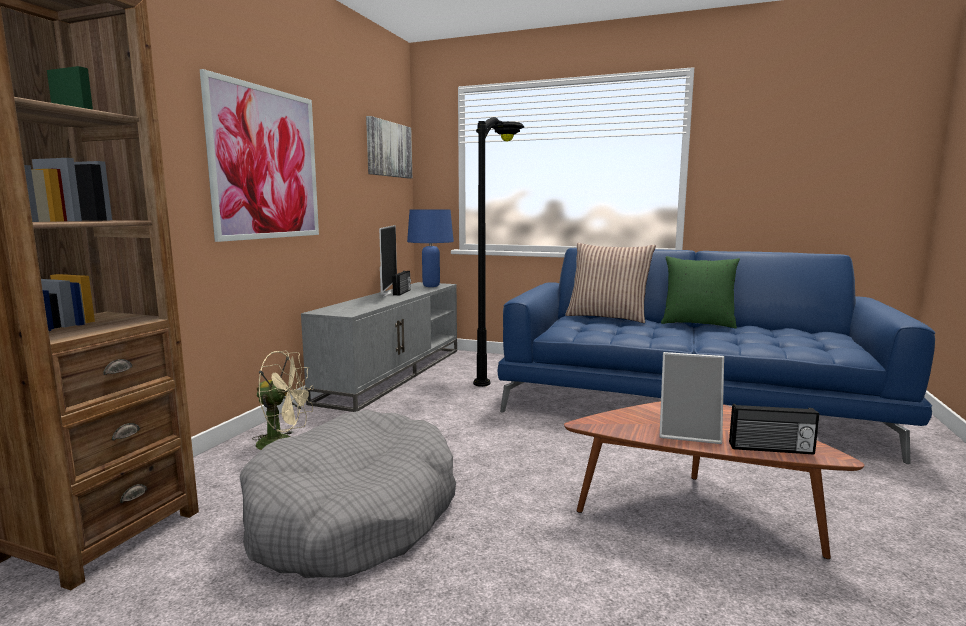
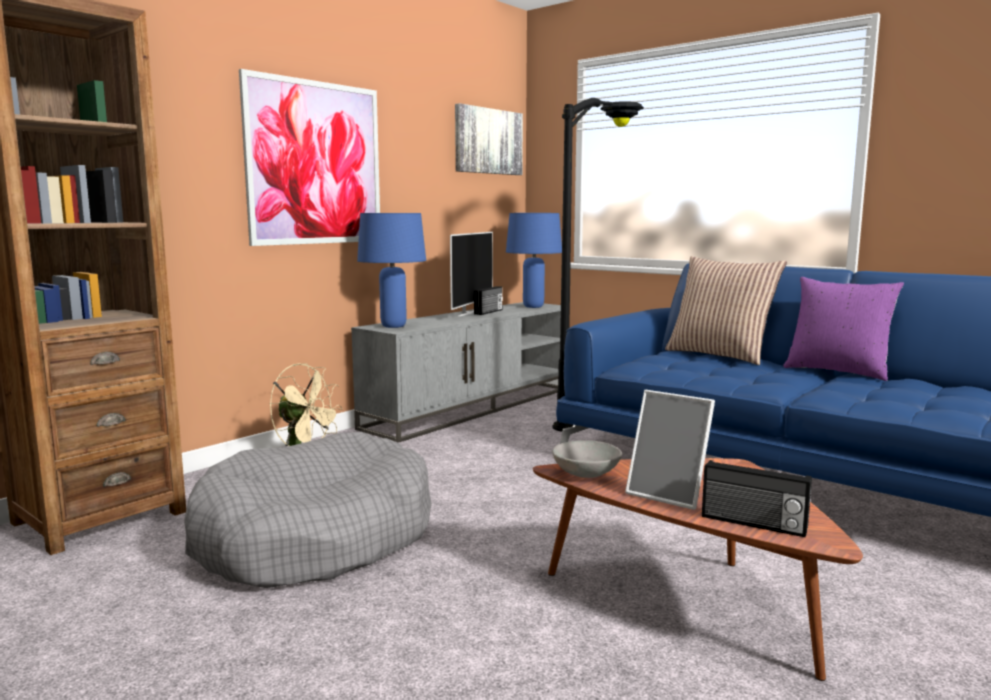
camera: 20 degrees right, 0 degrees up
(340, 310) = (394, 326): none -> blue table lamp
(610, 425) = (586, 474): none -> grey bowl
(697, 323) = (837, 371): green pillow -> purple pillow

